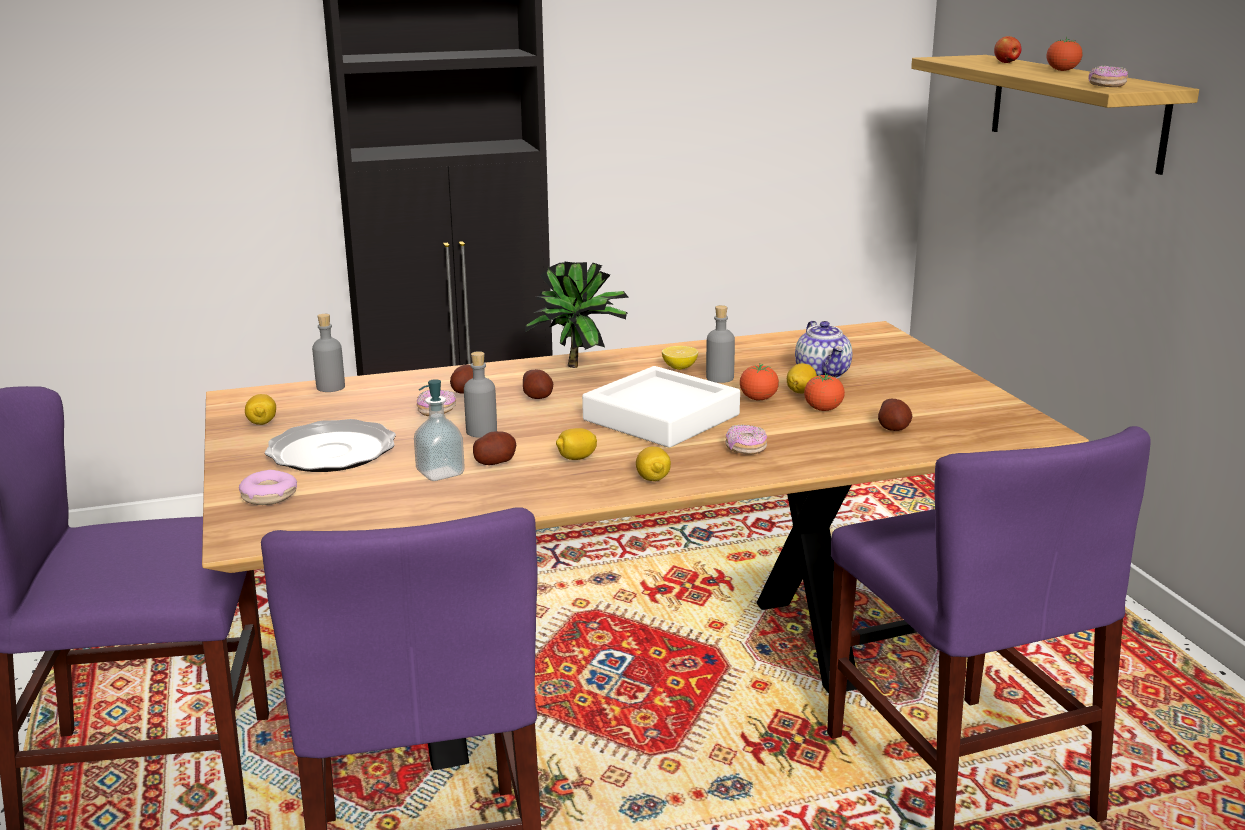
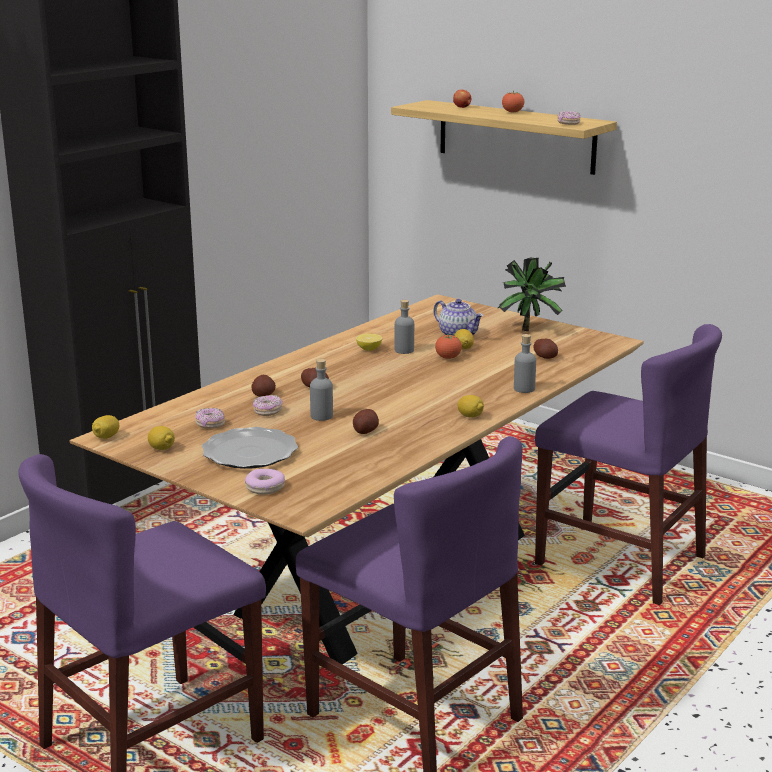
camera: 35 degrees left, 0 degrees up
(330, 387) = (160, 415): grey bottle -> grey bottle (524, 389)
(440, 473) = (345, 445): soap dispenser -> none
(576, 458) = (408, 416): lemon -> lemon (106, 437)
(581, 367) = (306, 362): potted plant -> potted plant (530, 329)
(661, 417) = (413, 381): white tray -> none
(745, 449) = (490, 387): donut -> donut (210, 425)
(823, 409) = (493, 355): tomato -> none

